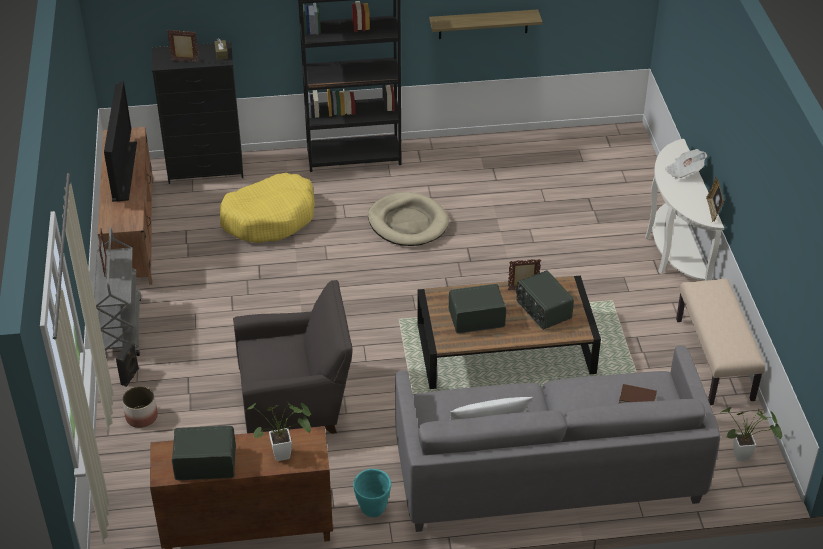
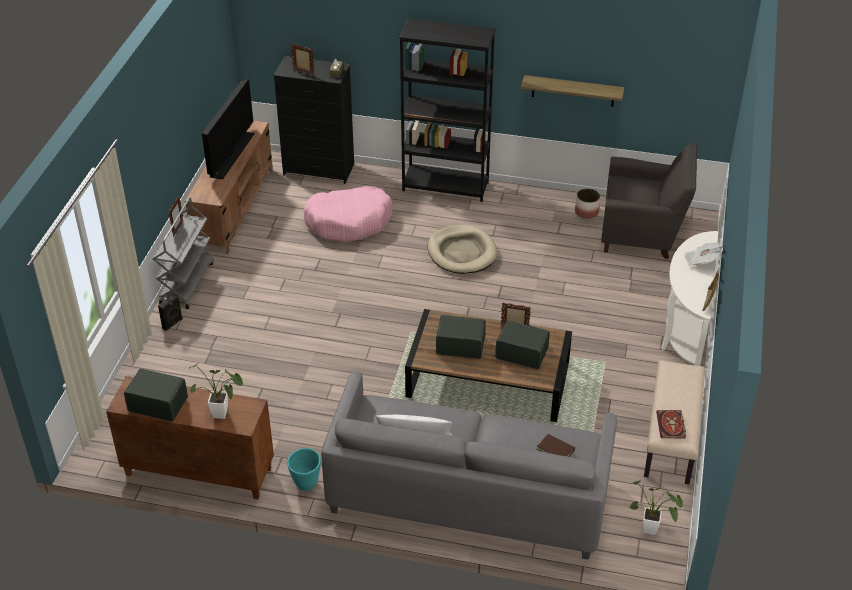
camera: 20 degrees right, 0 degrees up
(141, 417) = (164, 358): planter -> planter (586, 212)
(270, 218) = (349, 221): yellow dog bed -> pink dog bed
(296, 402) = (291, 379): grey armchair -> grey armchair (643, 233)
(543, 310) = (522, 353): radio -> radio turned 120 degrees clockwise
(729, 345) = (671, 426): none -> book

